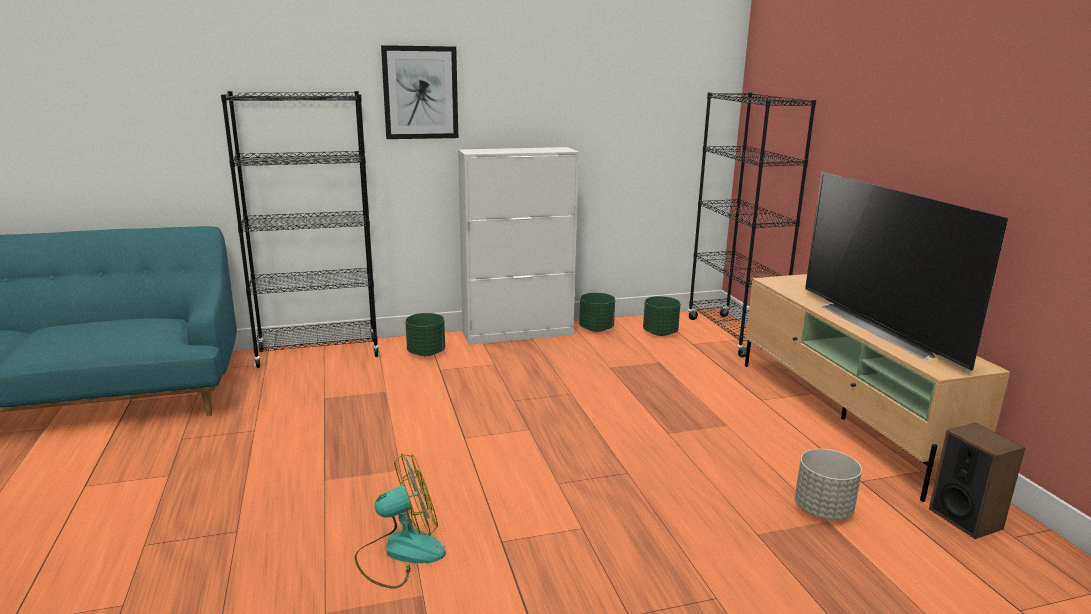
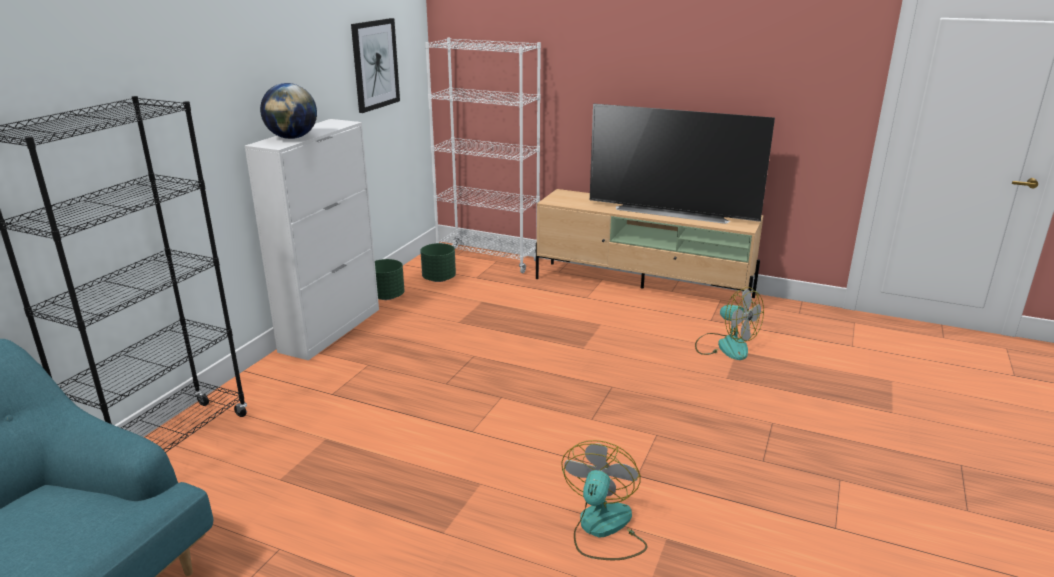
camera: 50 degrees left, 5 degrees up
(420, 92) = (196, 85): picture -> picture (375, 64)
(426, 353) = (285, 387): green planter -> none
(498, 150) = (292, 138): none -> globe
(732, 335) = (488, 259): black bookcase -> white bookcase
(823, 510) = (725, 346): grey planter -> fan
(965, 518) = (773, 314): speaker -> none

